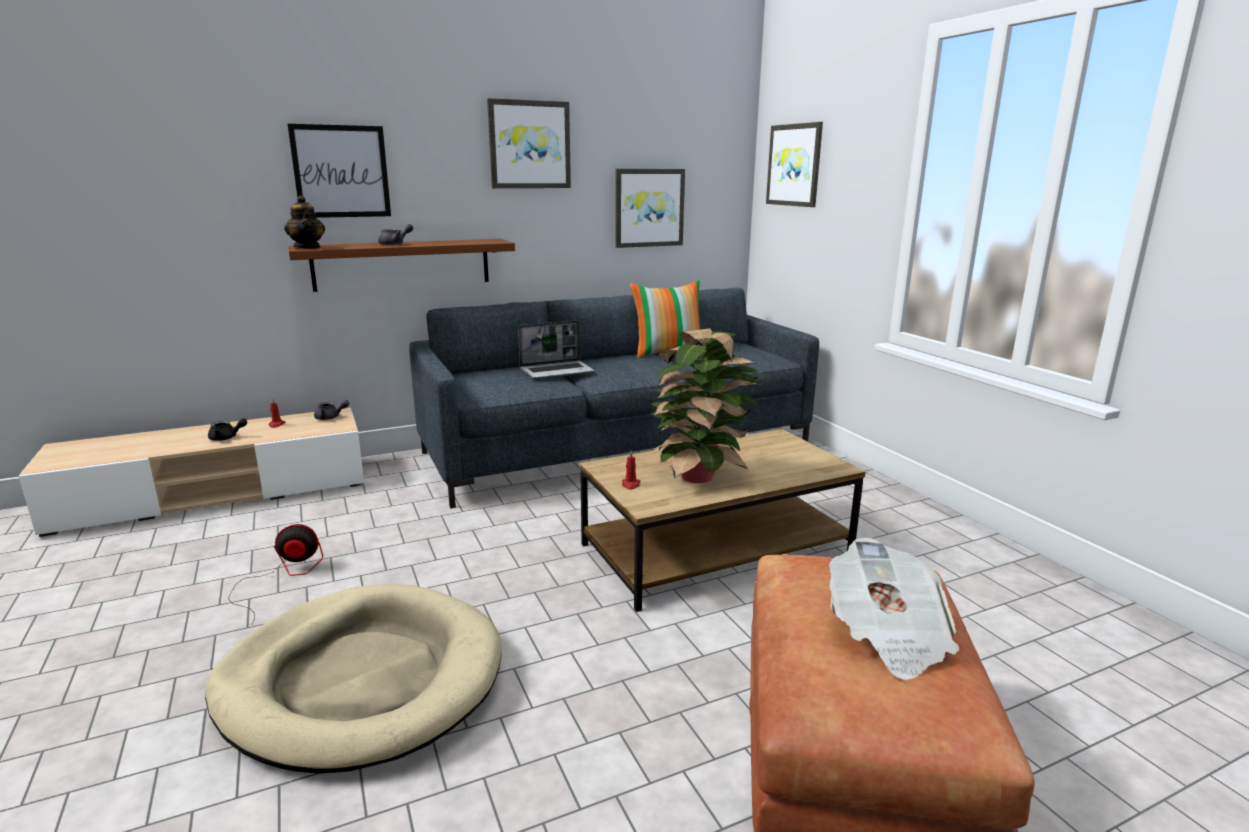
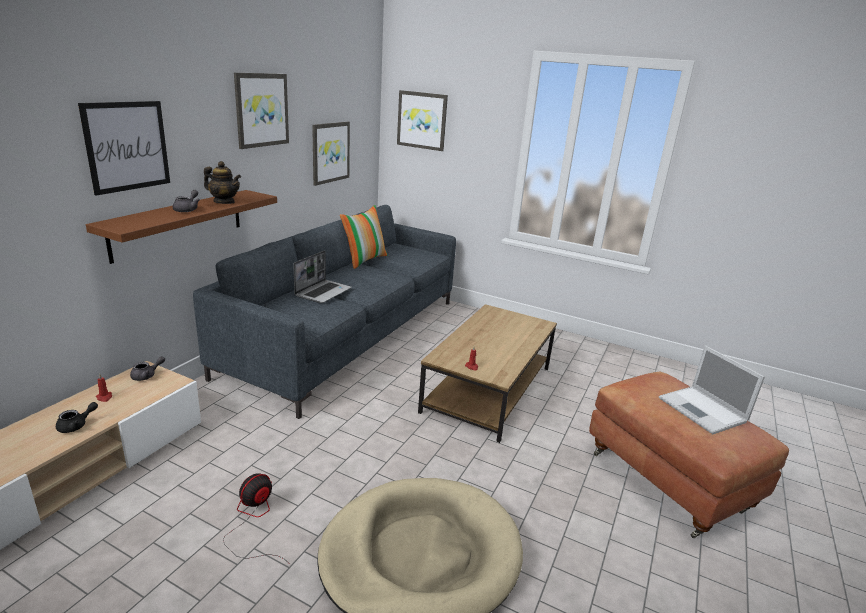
camera: 40 degrees left, 5 degrees up
(307, 247) = (122, 226): teapot -> teapot (224, 202)
(701, 477) = (496, 350): potted plant -> none
(887, 636) = (703, 410): newspaper -> laptop

